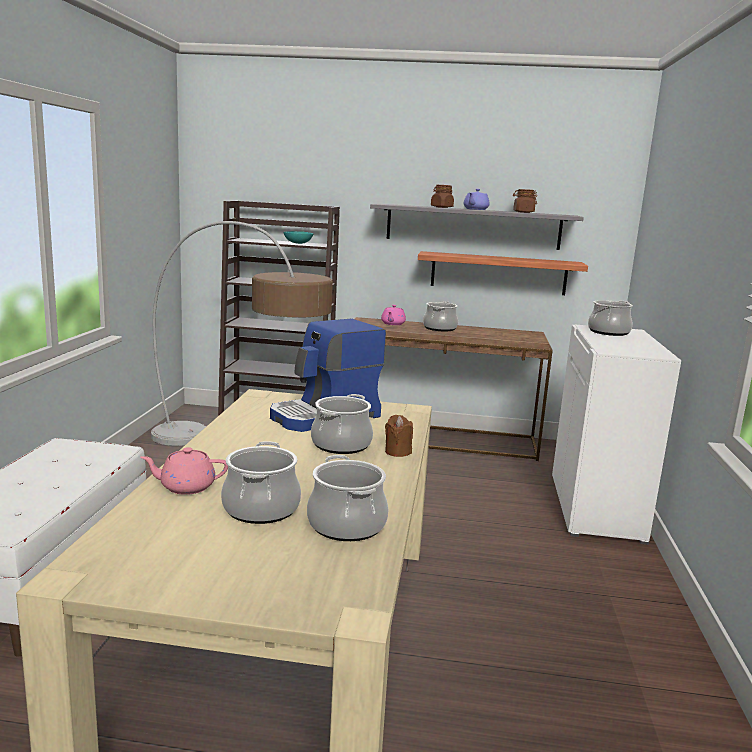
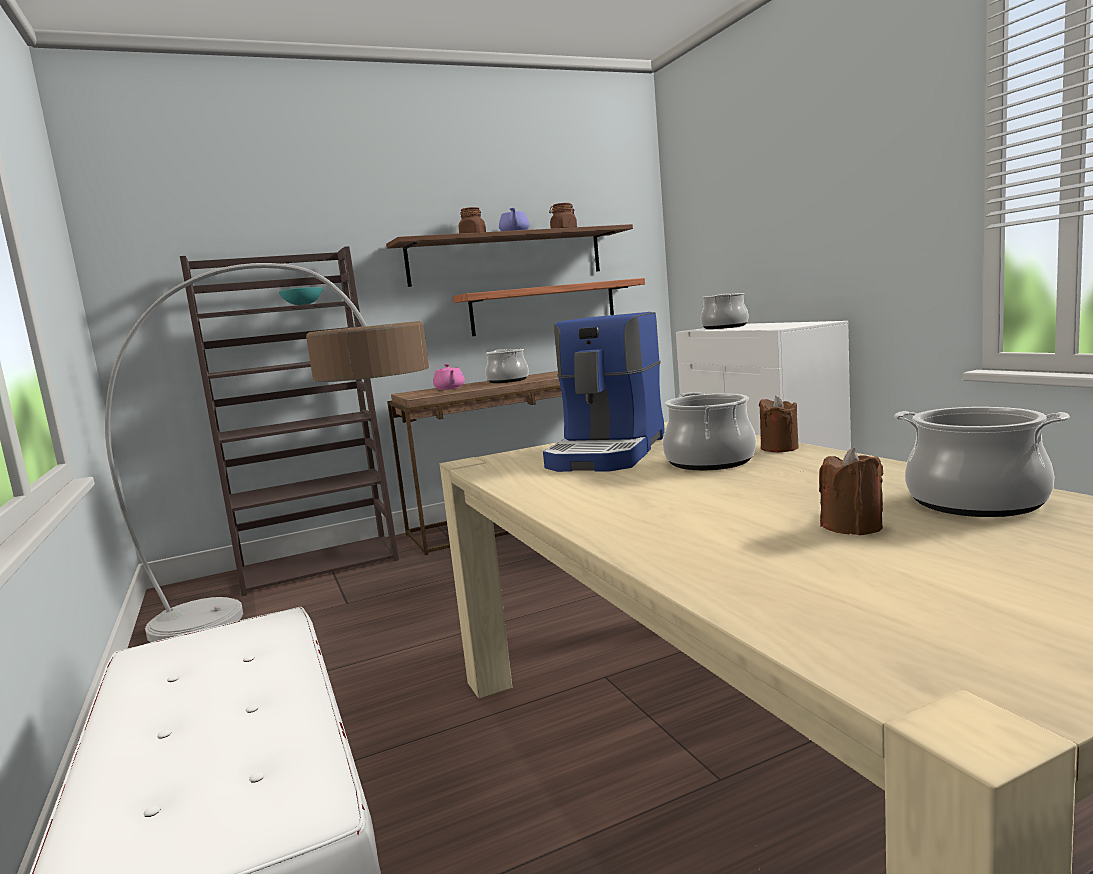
camera: 30 degrees left, 5 degrees down
(186, 487) = (693, 548): pink teapot -> none
(261, 509) = (852, 527): cooking pot -> brown candle
(473, 226) = (506, 257): grey shelf -> brown shelf

